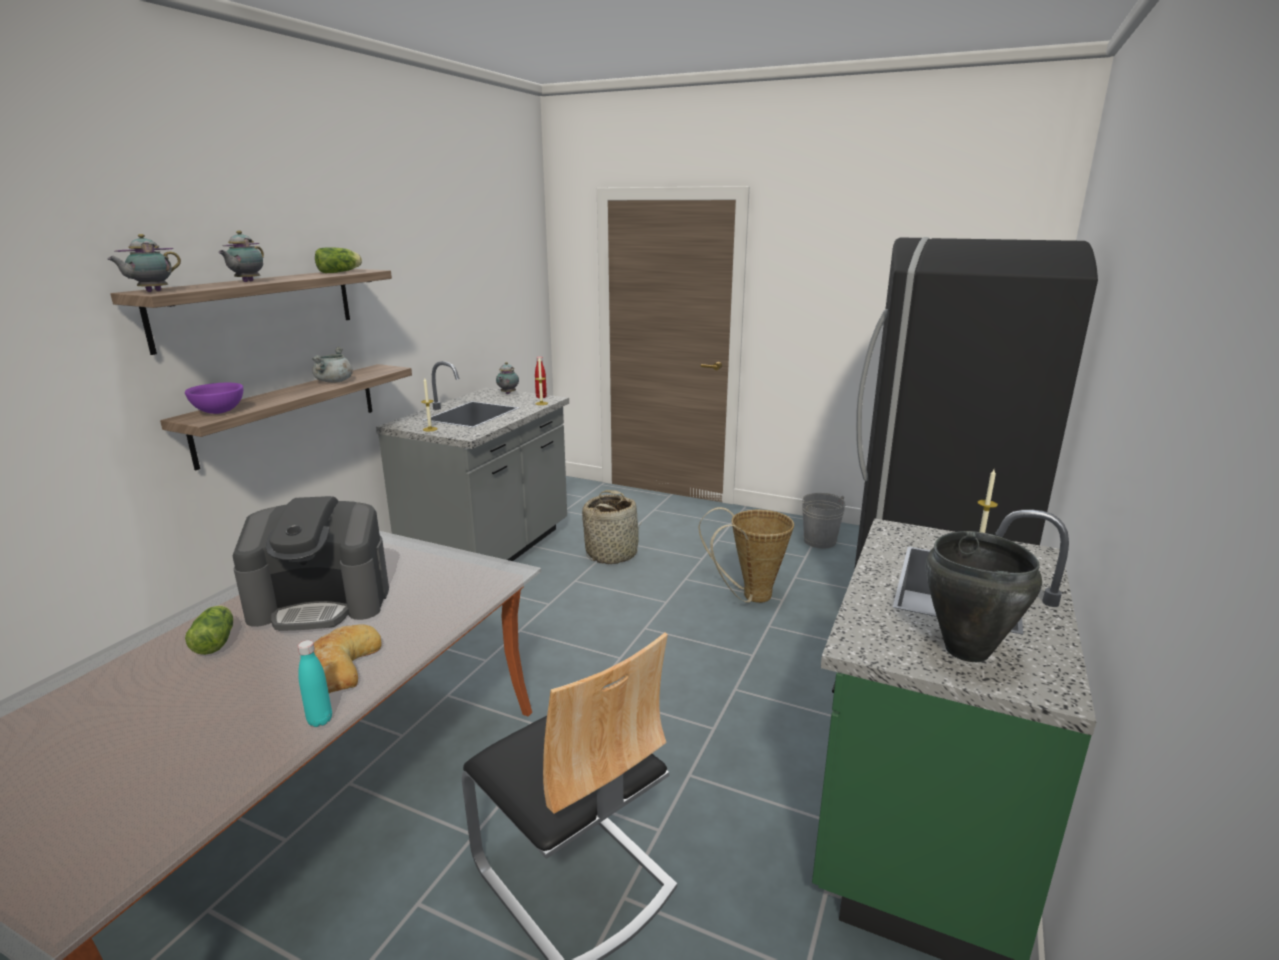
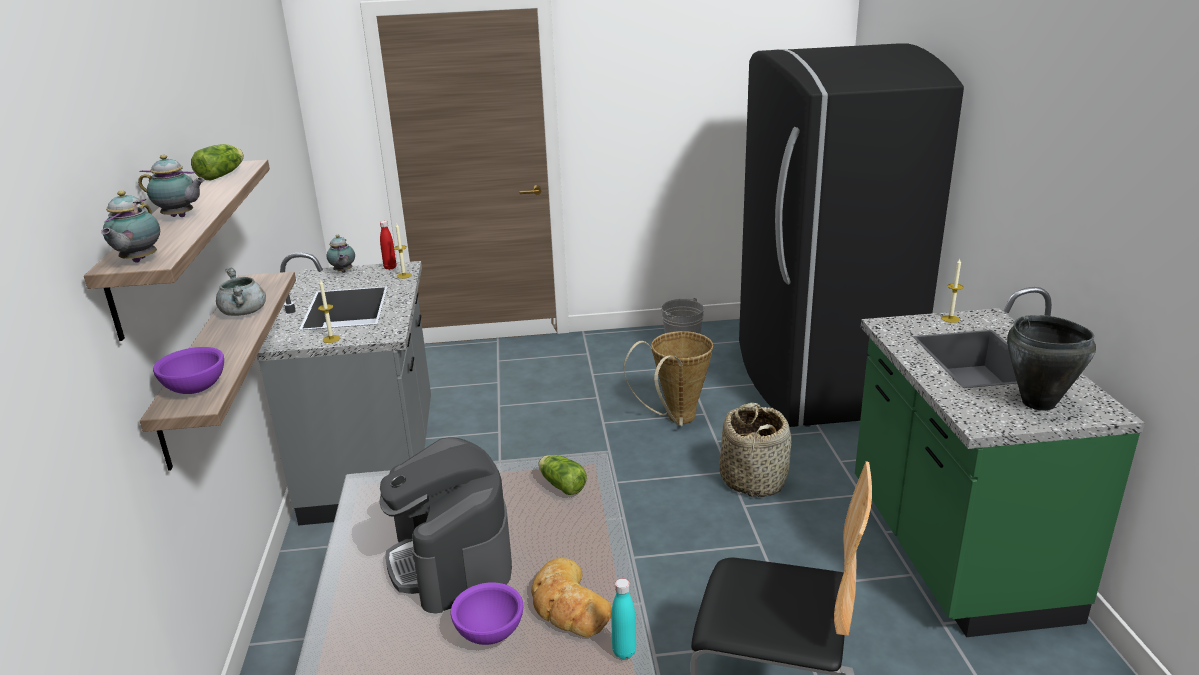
camera: 30 degrees left, 5 degrees up
(216, 640) = (405, 637): lettuce -> lettuce (561, 484)
(246, 281) = (180, 217): teapot -> teapot turned 60 degrees counterclockwise
(263, 662) = (488, 633): none -> purple bowl
(322, 602) = (451, 560): coffee machine -> coffee machine turned 105 degrees clockwise
(612, 554) = (507, 421): basket -> basket (753, 479)

